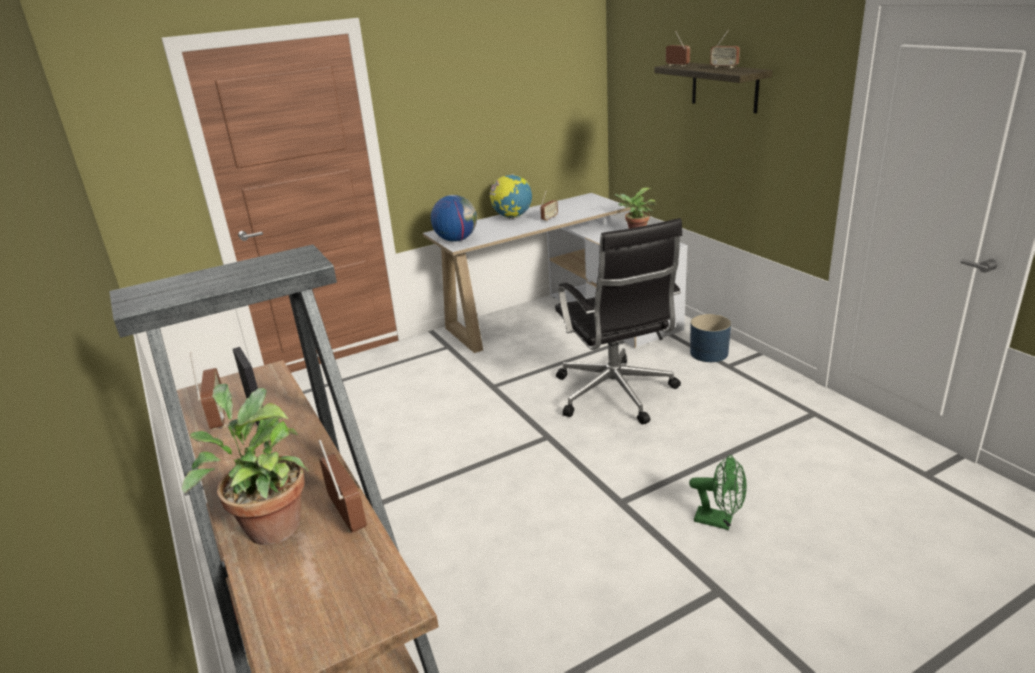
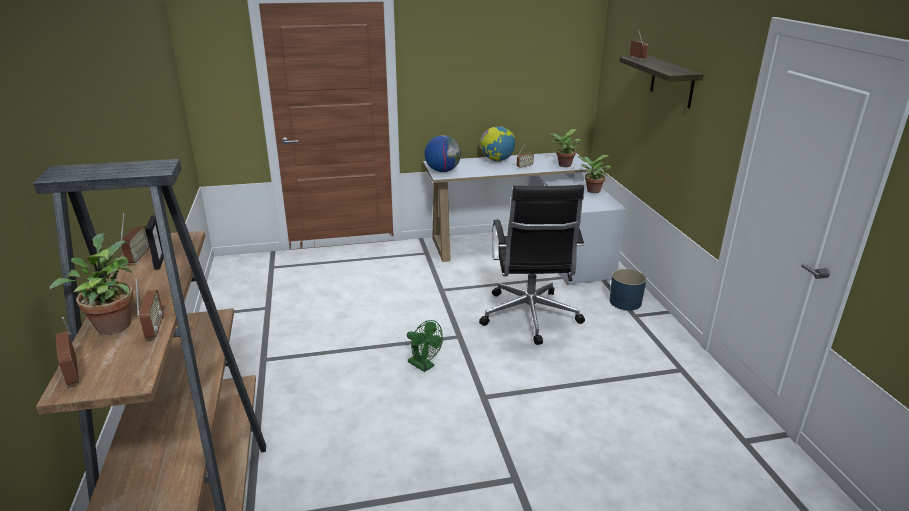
camera: 15 degrees right, 0 degrees up
(592, 209) = (563, 165): none -> potted plant
(719, 521) = (549, 430): green fan -> green fan (424, 366)
(724, 67) = (670, 65): radio -> radio (74, 374)

